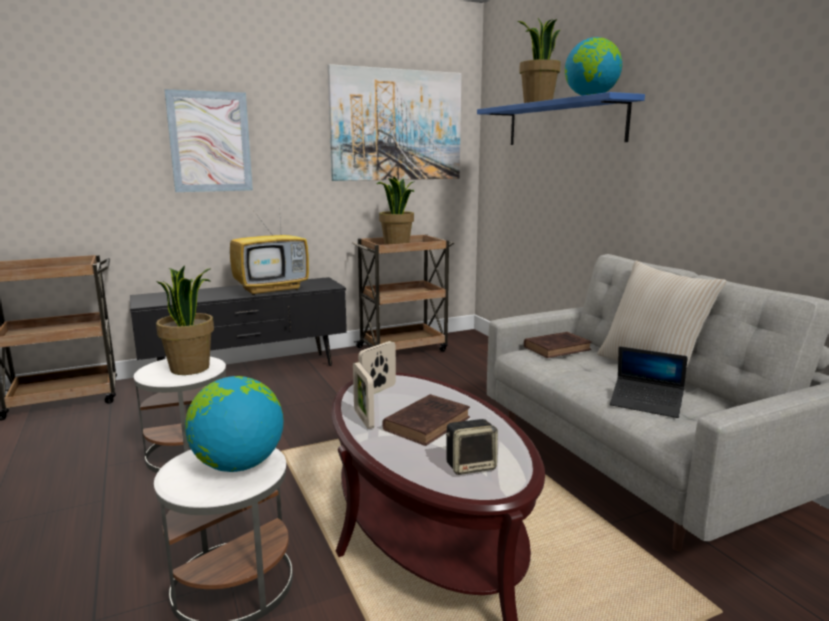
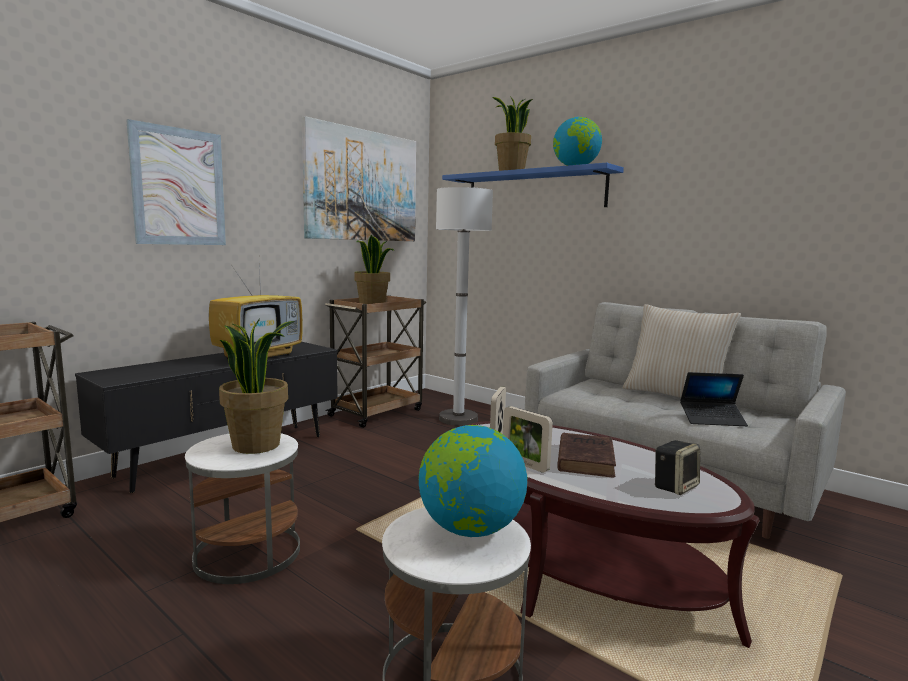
camera: 25 degrees left, 5 degrees down
(472, 365) = (458, 419): none -> white floor lamp
(558, 348) = (587, 387): brown book -> none

